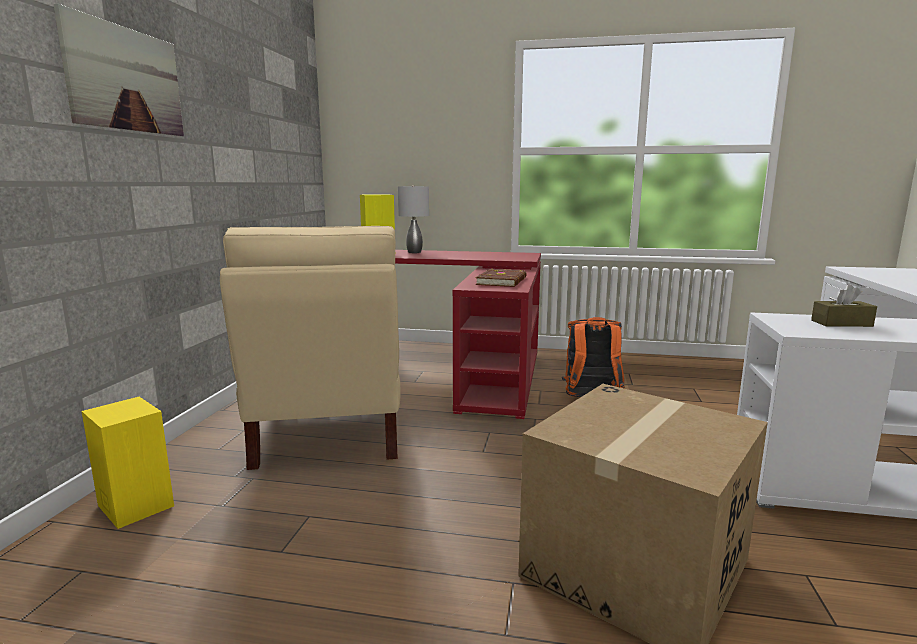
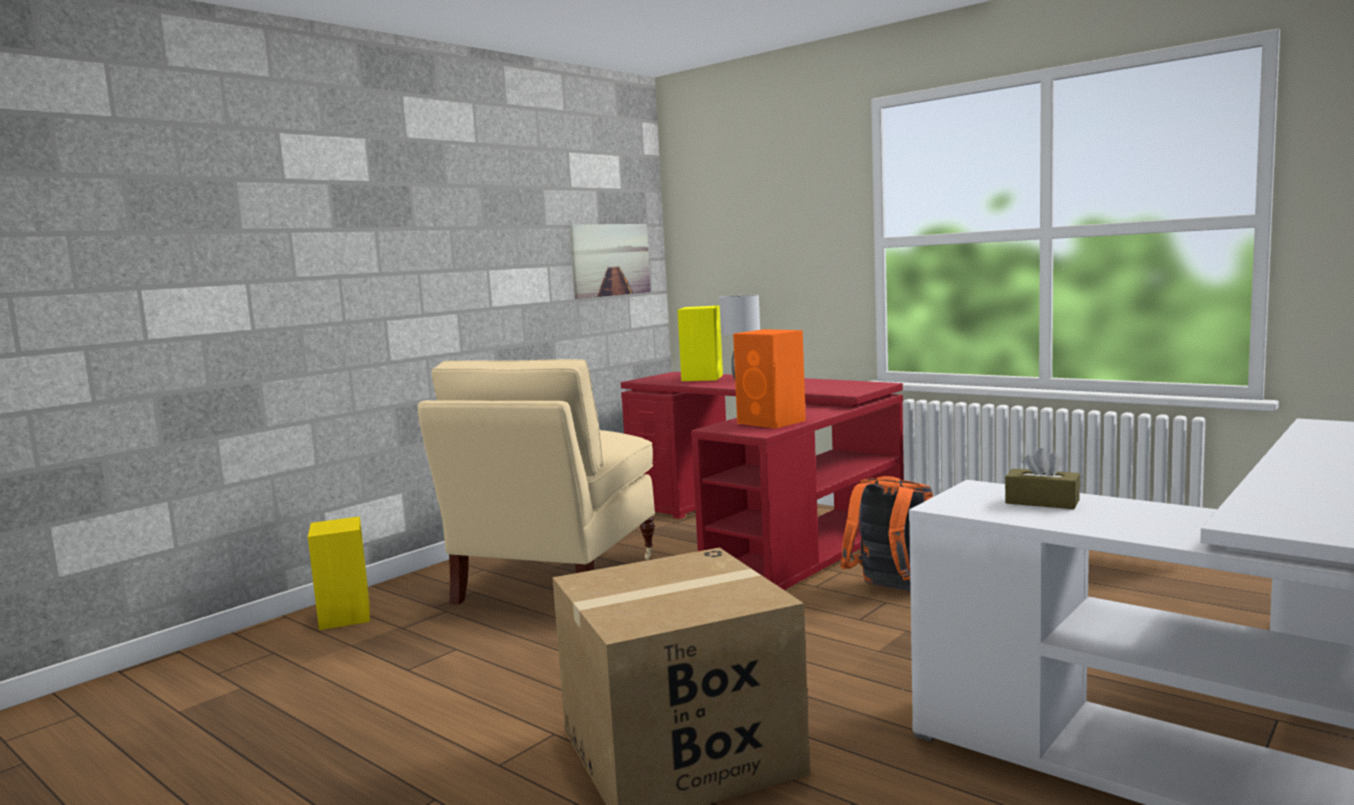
camera: 30 degrees right, 5 degrees down
(125, 79) = (385, 225): picture -> picture (610, 260)
(502, 281) = (772, 422): brown book -> orange speaker

